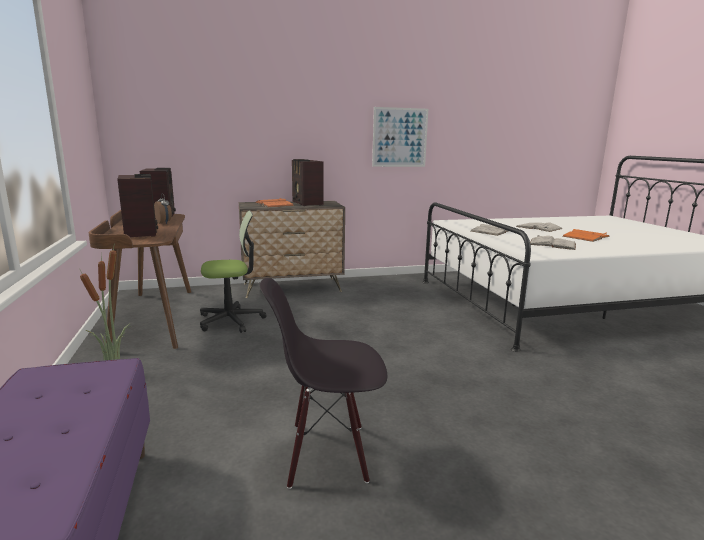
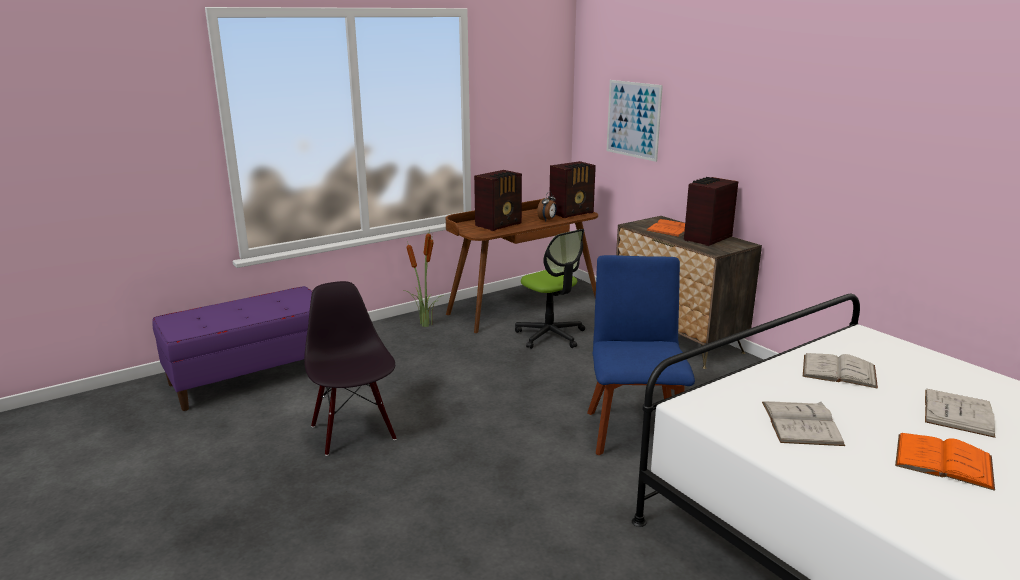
camera: 70 degrees right, 5 degrees up
(400, 137) = (873, 170): picture -> picture (633, 119)
(406, 326) = (634, 429): none -> blue chair

